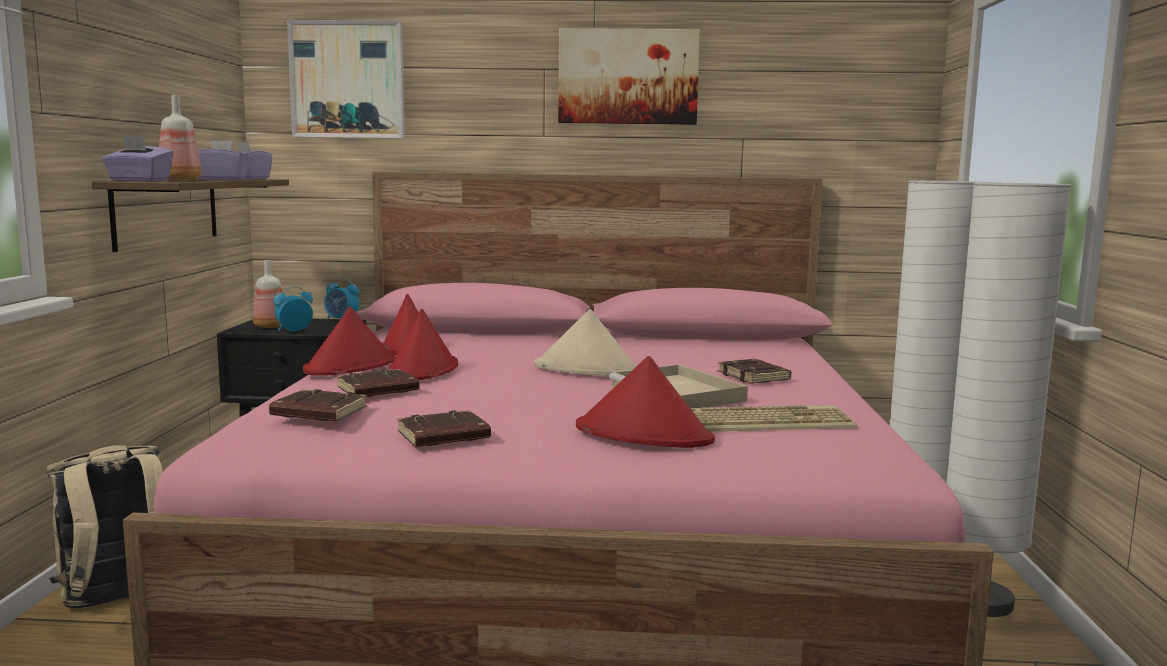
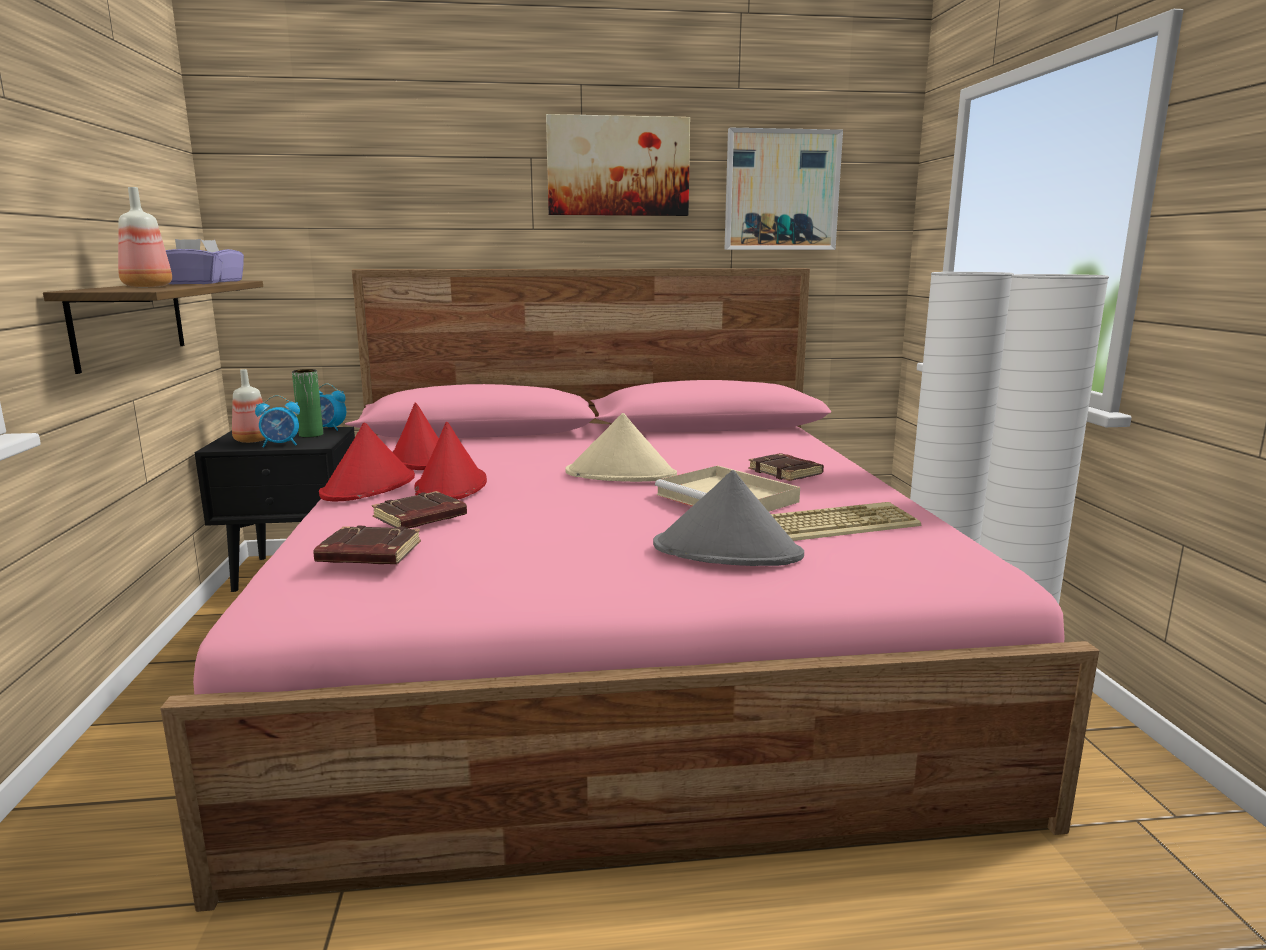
camera: 10 degrees left, 5 degrees up
(119, 603) = (136, 774): beige backpack -> none
(139, 181) = (102, 289): purple tissue box -> none
(293, 331) = (281, 445): alarm clock -> alarm clock turned 150 degrees counterclockwise
(324, 324) = (311, 435): none -> green vase
(347, 80) = (316, 169): picture -> picture (781, 190)
(443, 437) = (520, 572): brown book -> none
(644, 434) = (728, 551): red hat -> grey hat

